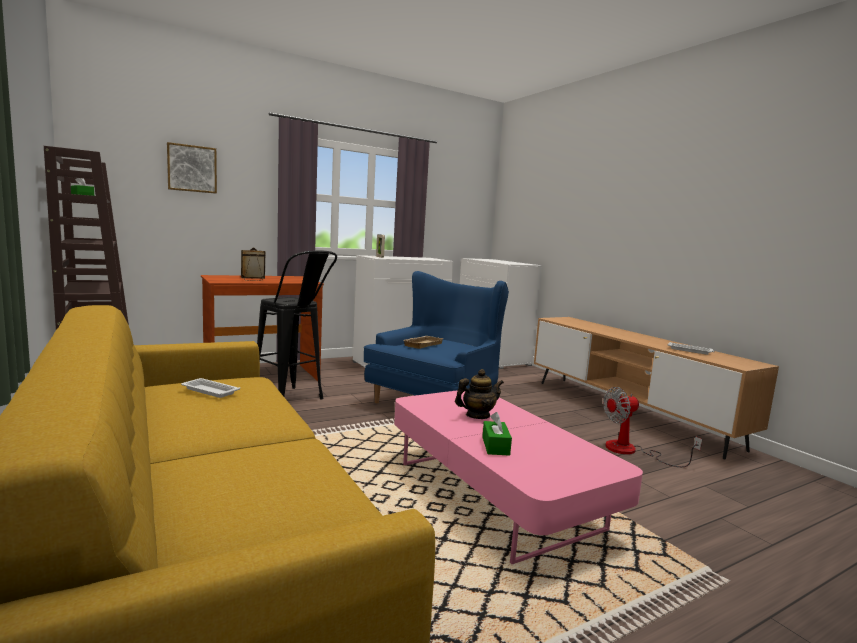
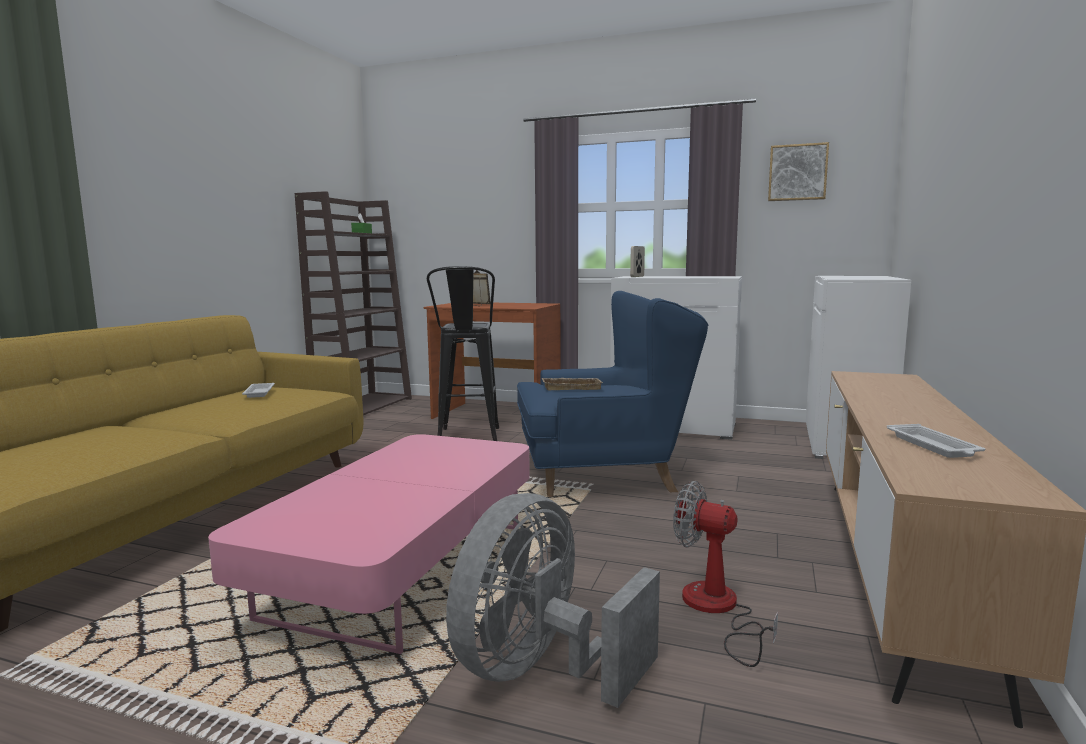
camera: 50 degrees right, 0 degrees up
(192, 168) = (461, 194): picture -> picture (797, 172)
(477, 416) = (425, 465): teapot -> none
(495, 446) = (339, 490): green tissue box -> none
(654, 504) = (541, 670): none -> grey fan

